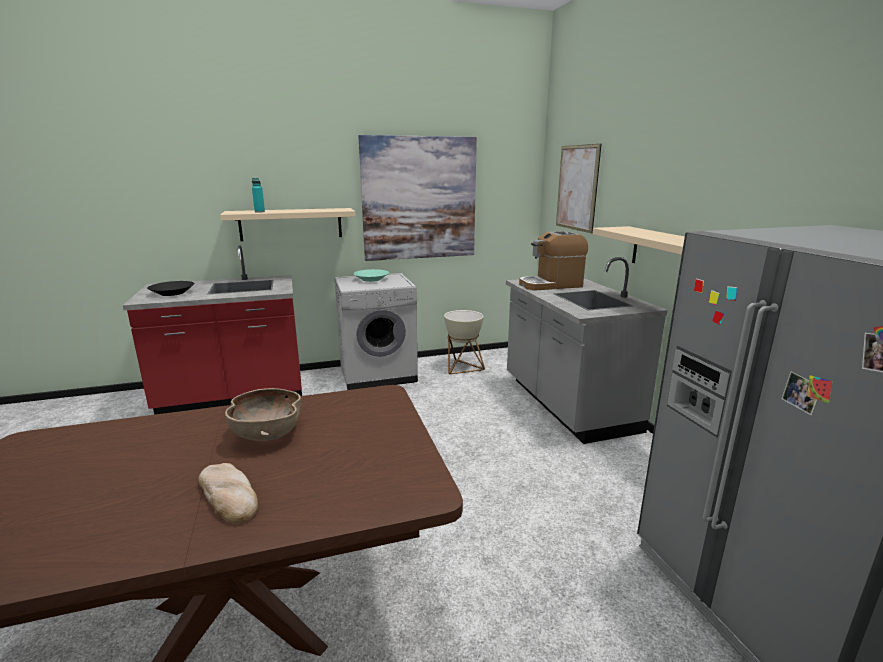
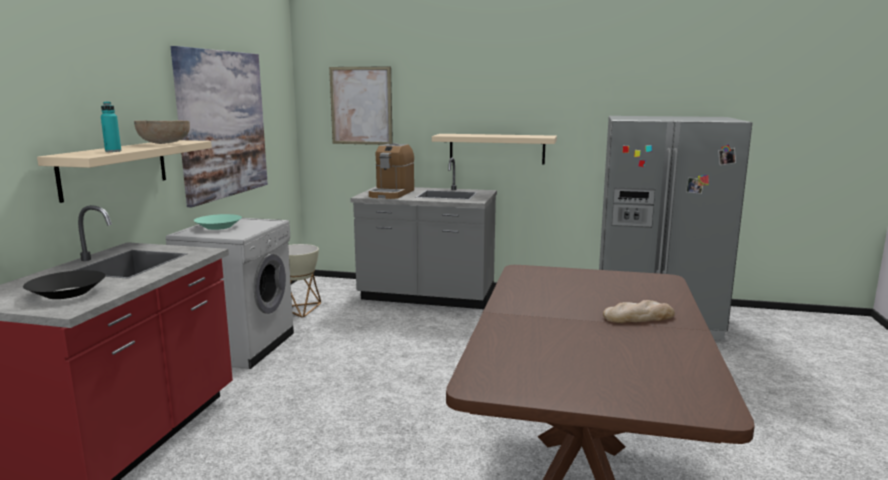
camera: 60 degrees left, 5 degrees down
(267, 434) = (555, 303): brown bowl -> brown bowl (163, 144)

